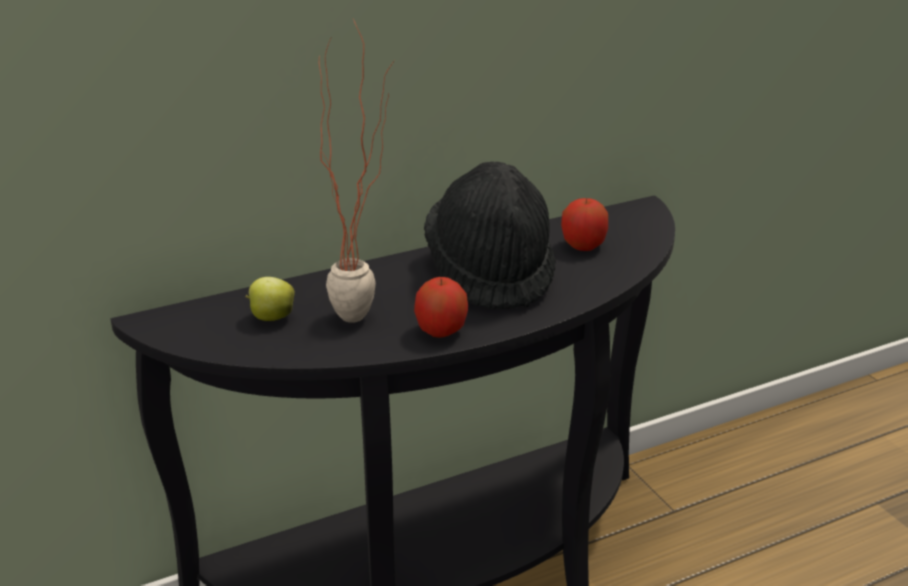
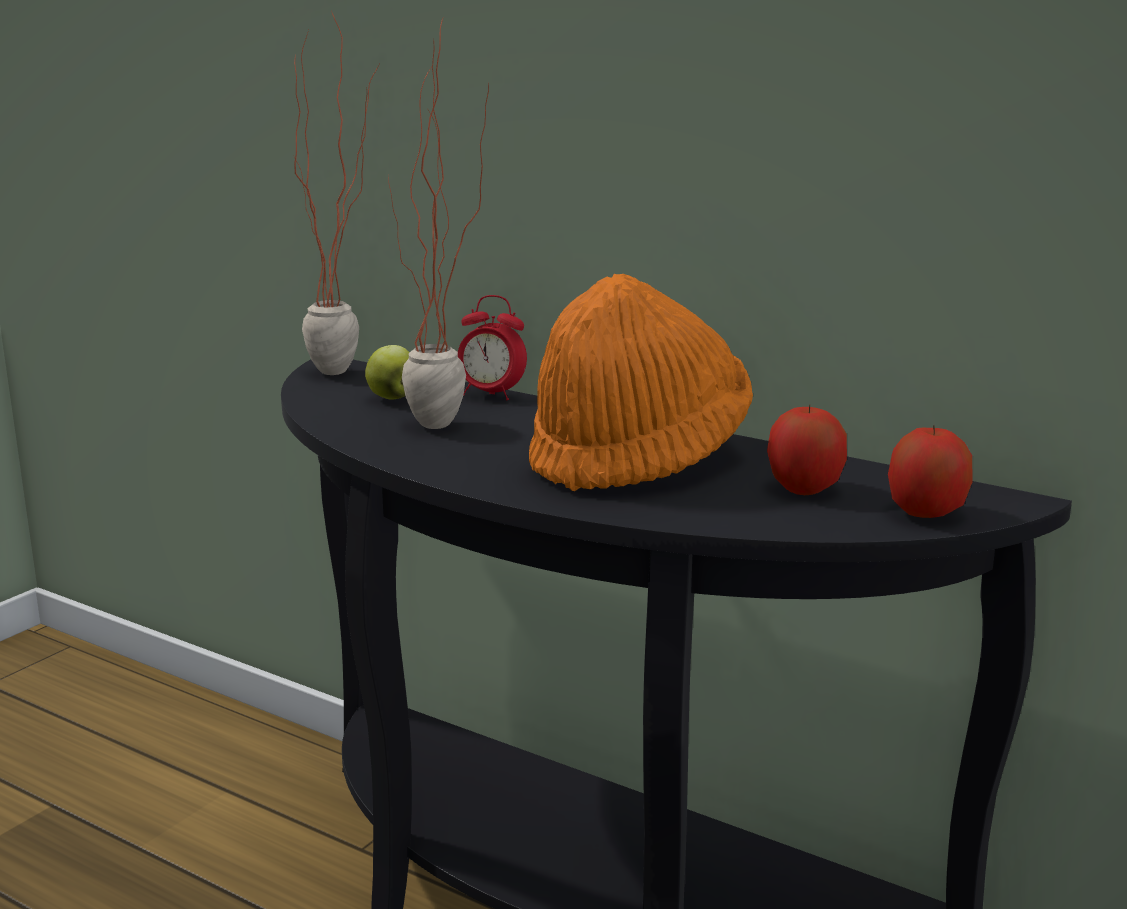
camera: 60 degrees right, 10 degrees down
(181, 318) = (351, 372): none -> potted plant
(312, 282) = (491, 395): none -> alarm clock
(441, 331) = (456, 465): apple -> apple (925, 512)
(490, 273) = (638, 458): black hat -> orange hat

